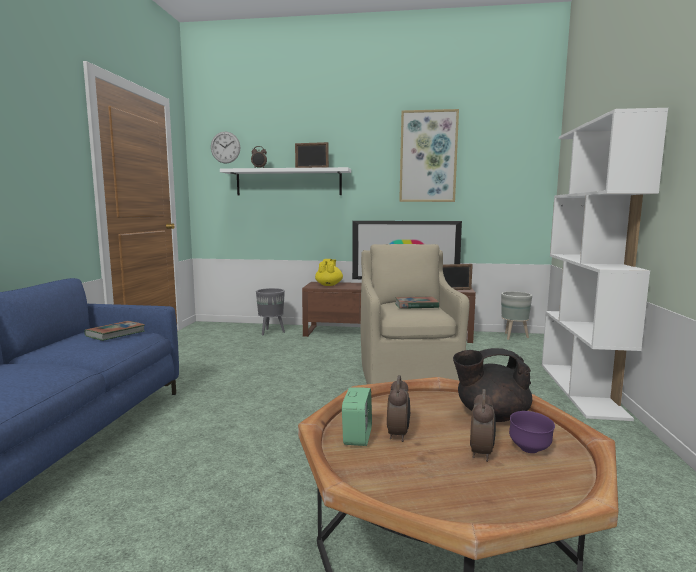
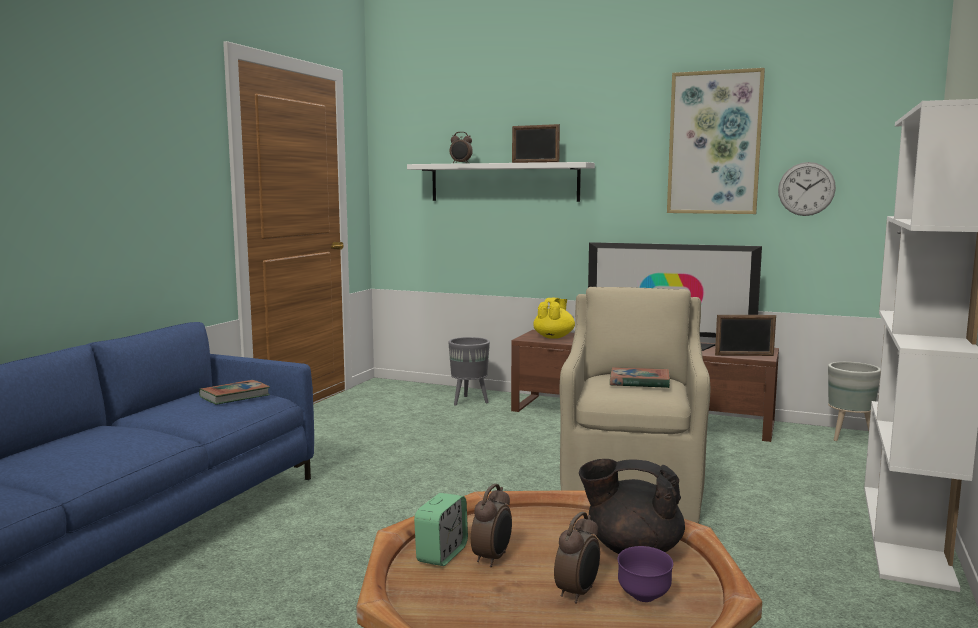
camera: 15 degrees right, 0 degrees up
(225, 147) = (418, 132): wall clock -> wall clock (806, 189)

